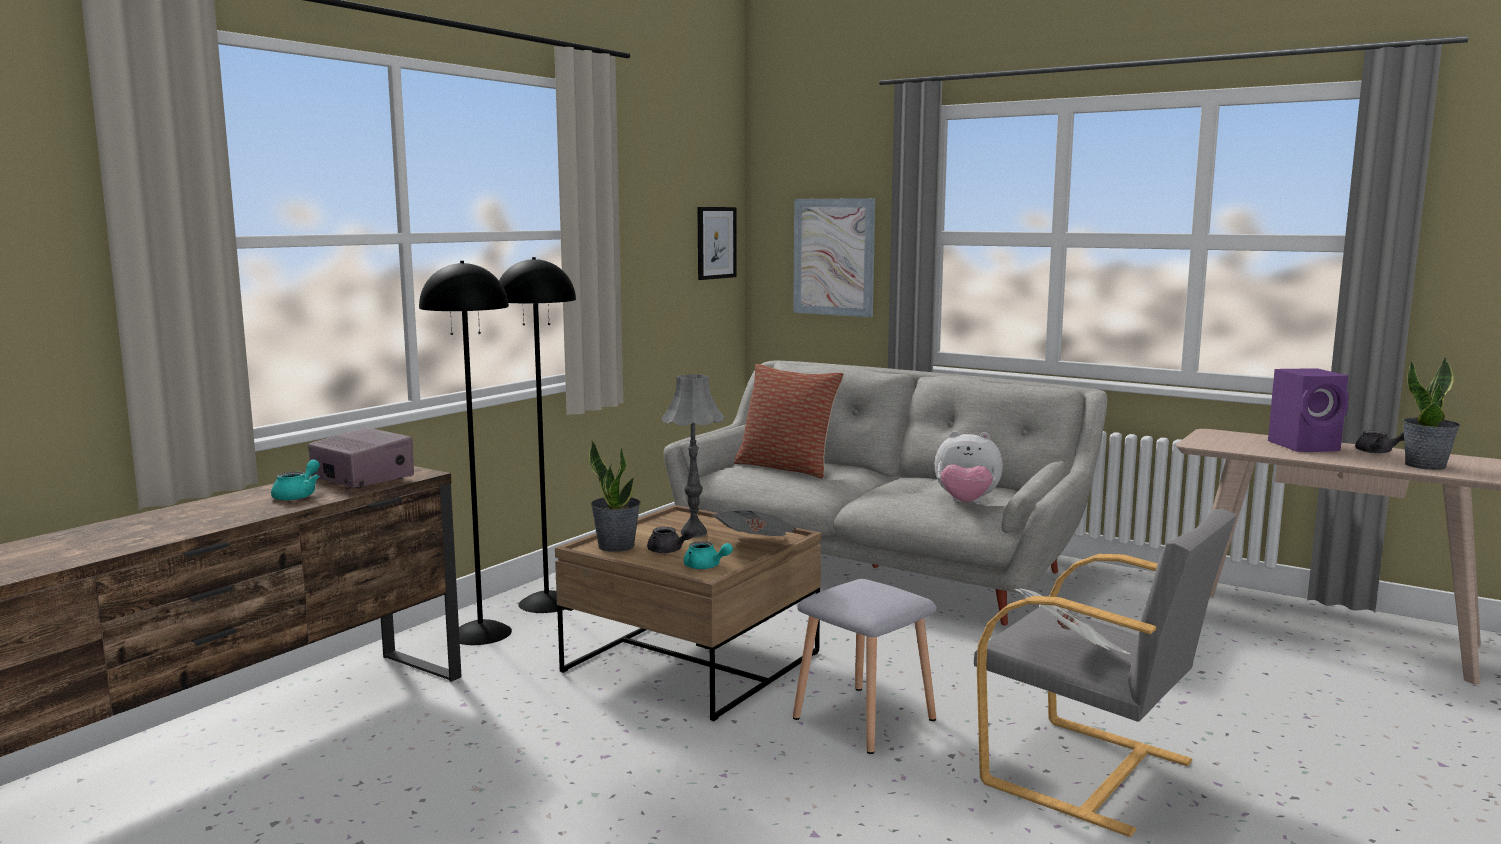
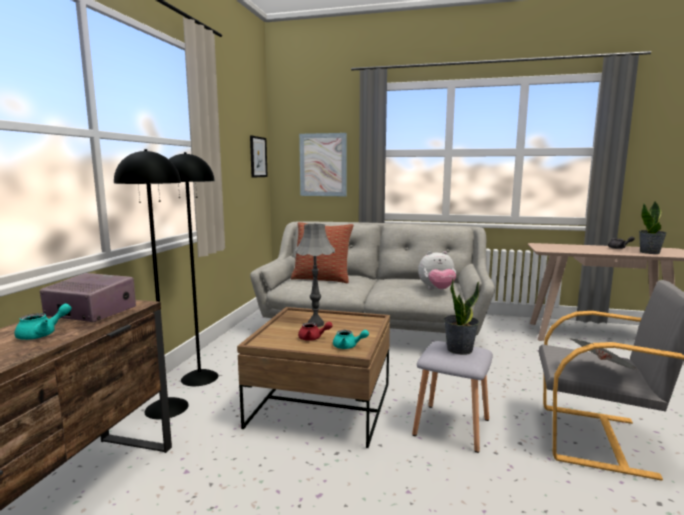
camera: 20 degrees left, 0 degrees up
(298, 495) = (42, 334): turquoise teapot -> turquoise teapot turned 45 degrees clockwise
(616, 546) = (275, 339): potted plant -> potted plant (459, 349)
(669, 551) = (313, 338): grey teapot -> red teapot
(756, 547) = (362, 328): newspaper -> none
(1306, 446) = (587, 247): purple speaker -> none

